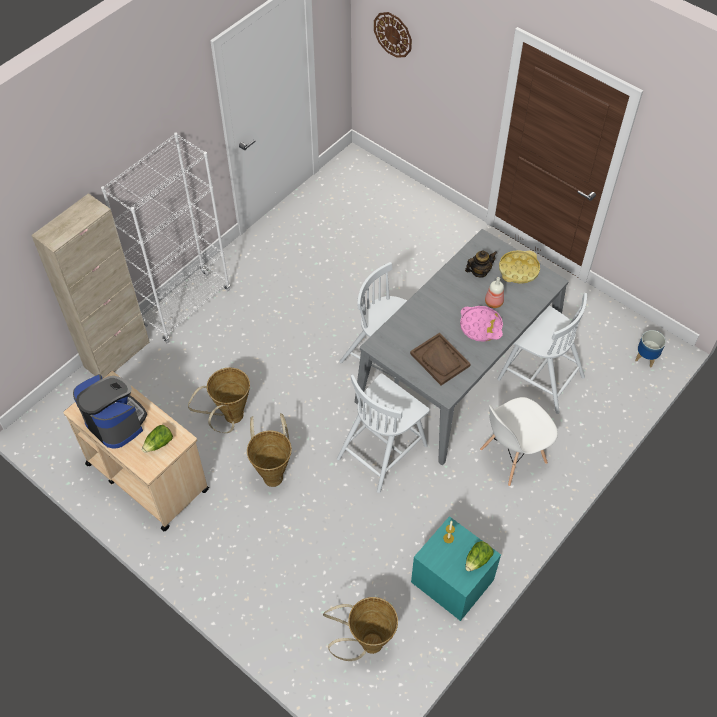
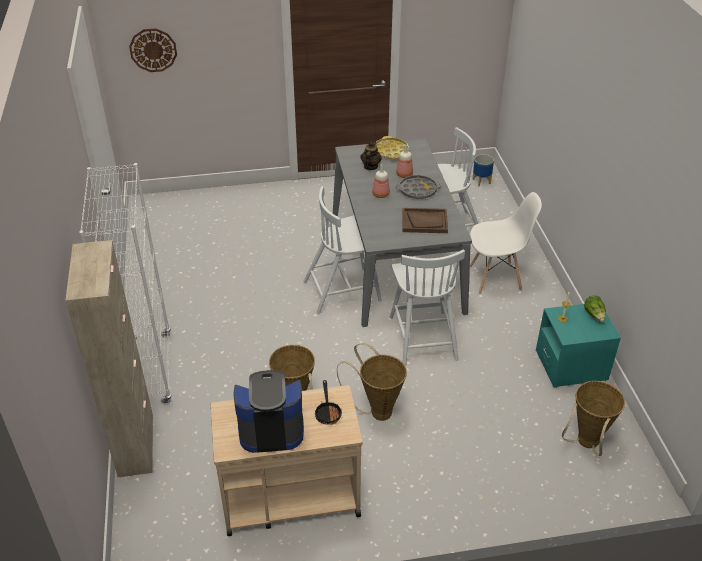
camera: 50 degrees left, 15 degrees down
(159, 444) = (328, 412): lettuce -> frying pan
(446, 305) = (380, 194): none -> bottle
(480, 326) = (417, 190): pink tray -> grey tray
(512, 456) = (496, 278): white chair -> white chair turned 105 degrees counterclockwise

